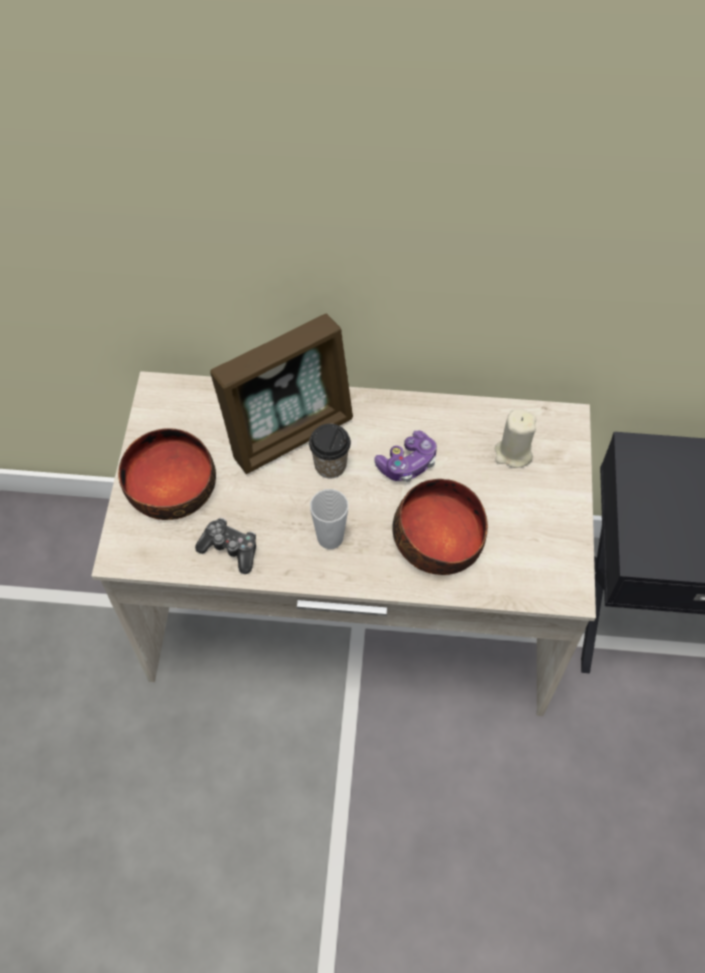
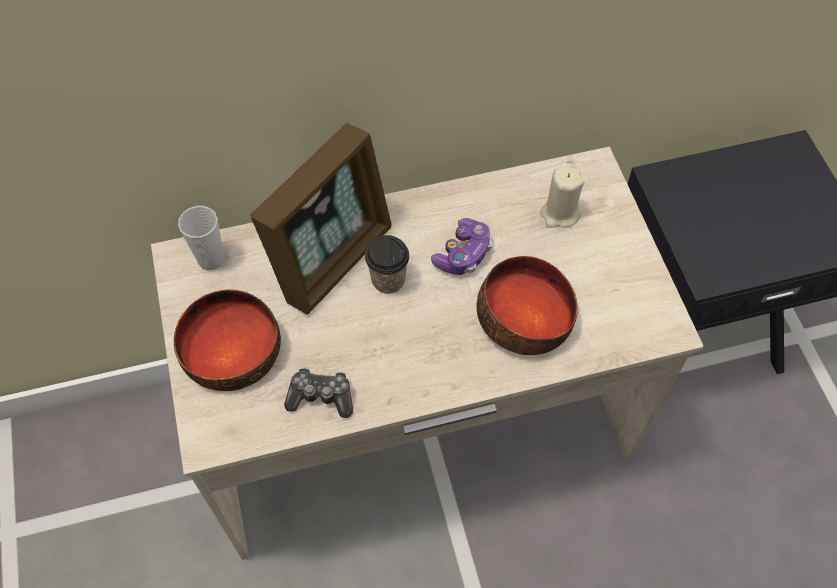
camera: 20 degrees left, 0 degrees up
(330, 538) = (418, 352): cup -> cup (211, 260)

